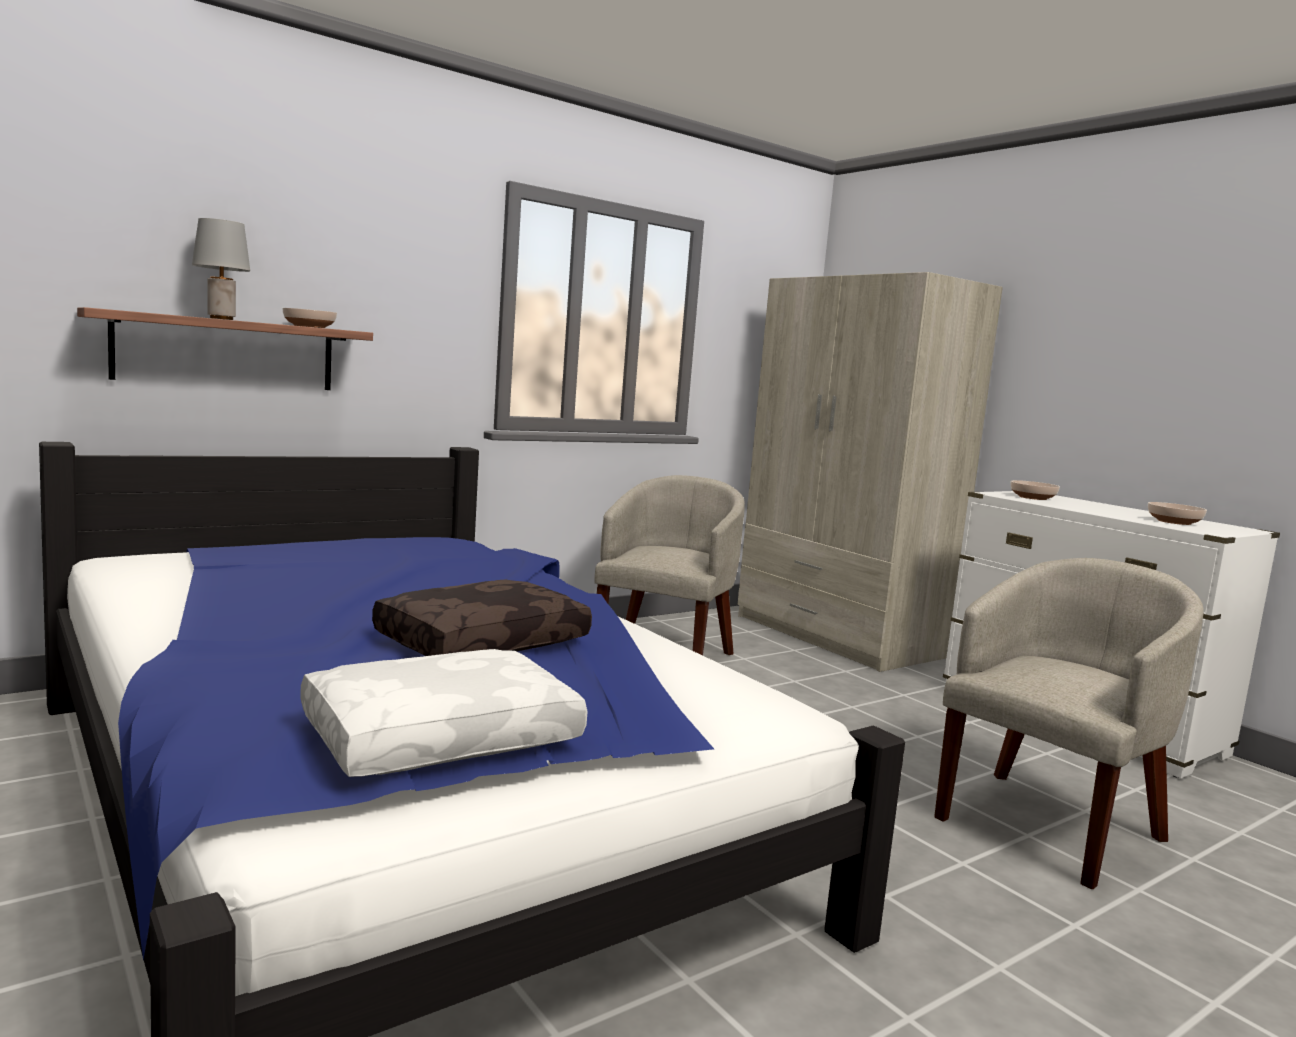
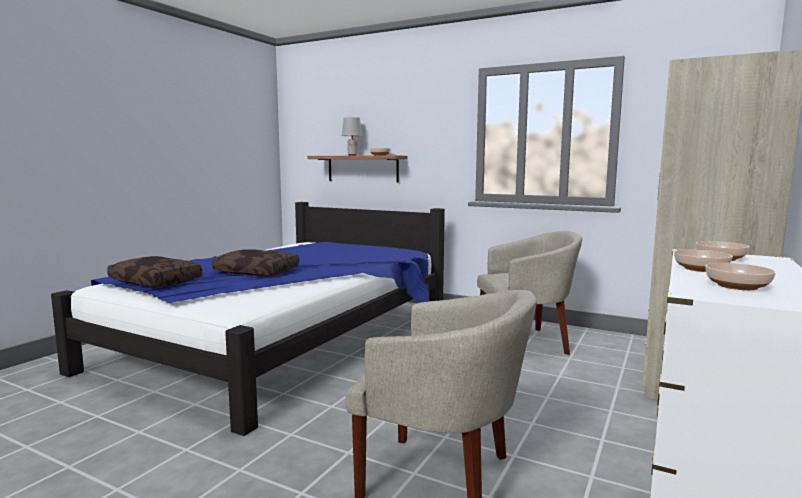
camera: 65 degrees right, 0 degrees up
(442, 736) = (157, 281): white pillow -> brown pillow
(1091, 510) = (700, 269): none -> bowl

